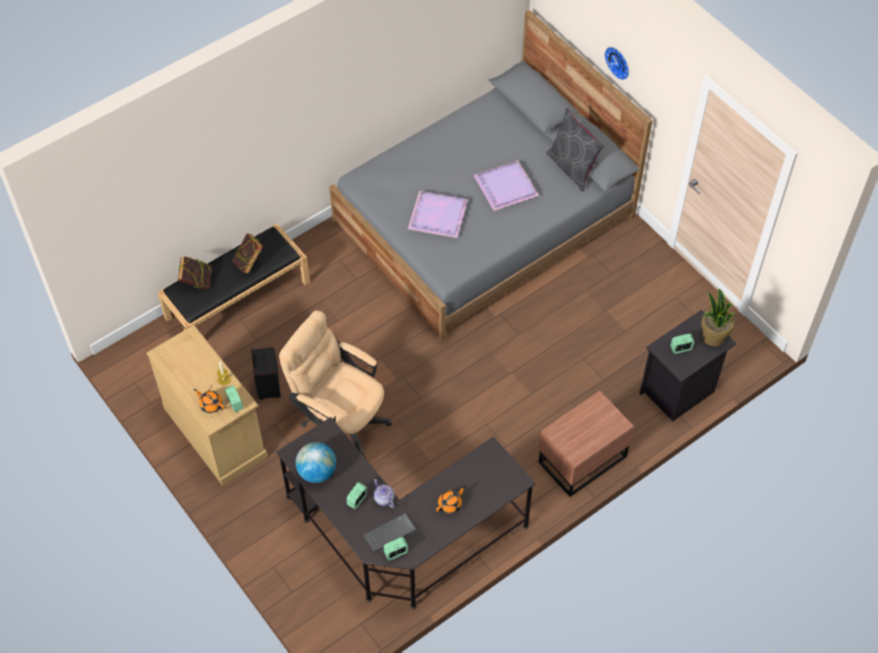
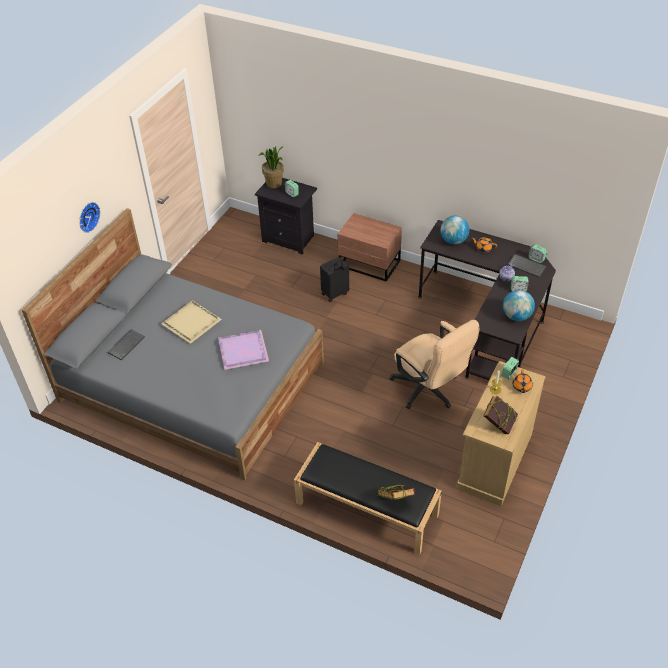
camera: 115 degrees left, 10 degrees down
(249, 263) = (351, 473): book -> book (498, 425)
(267, 388) = (433, 446): black suitcase -> black suitcase (335, 294)
(340, 420) = (429, 391): beige office chair -> beige office chair turned 45 degrees counterclockwise
(483, 478) = (453, 241): none -> globe
(505, 187) = (192, 322): purple tray -> beige tray
(506, 129) = (126, 344): none -> keyboard
(572, 168) = (152, 295): grey pillow -> none

